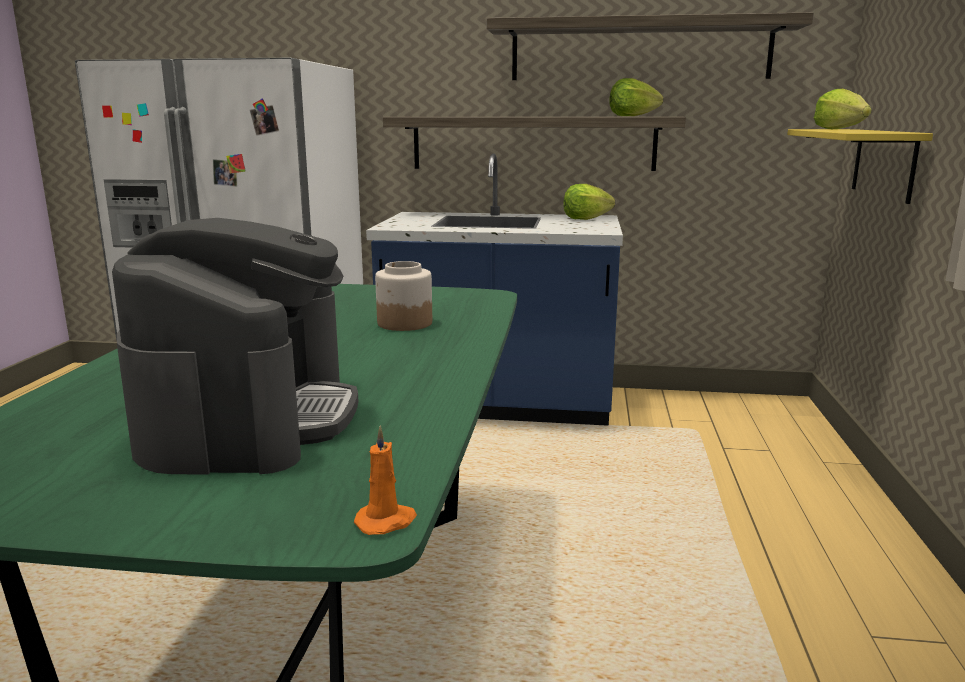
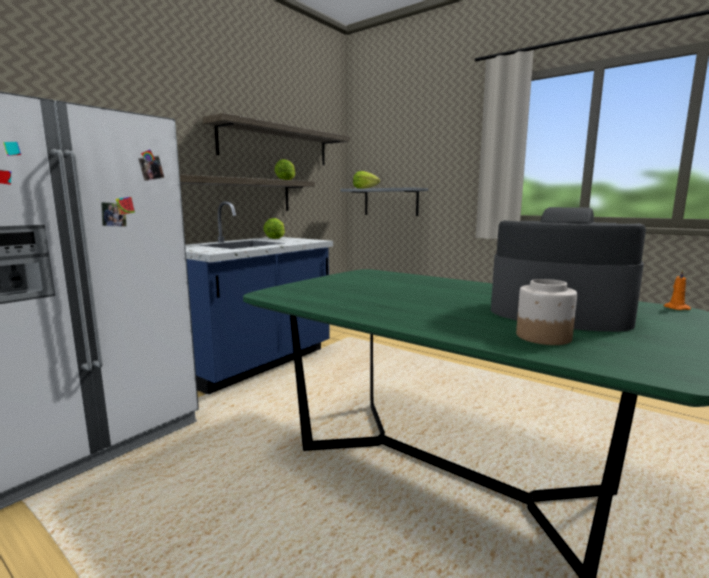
camera: 60 degrees left, 5 degrees down
(404, 323) = (407, 284): jar -> jar (542, 337)
(884, 163) = (391, 202): yellow shelf -> grey shelf

